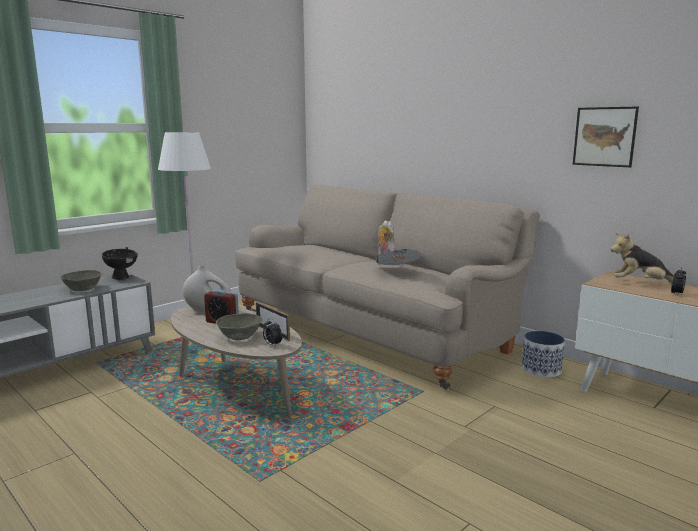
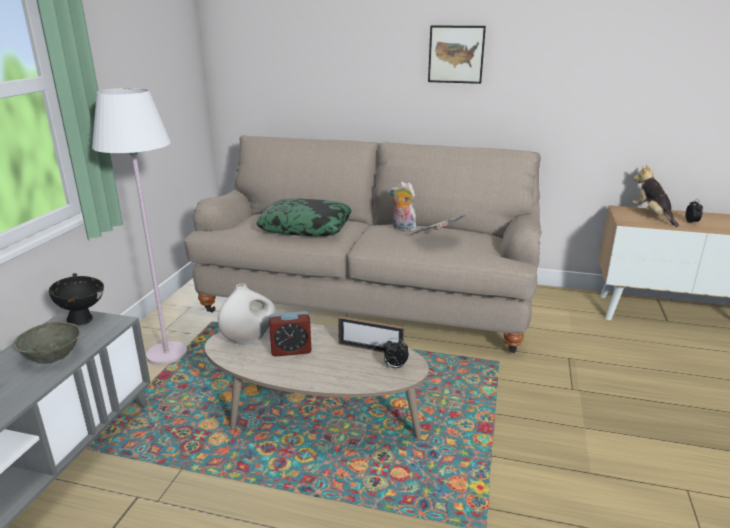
camera: 30 degrees left, 10 degrees up
(240, 336) = (343, 366): grey bowl -> none
(316, 252) = (306, 227): none -> pillow
(541, 370) = (558, 306): planter -> none
(604, 136) = (608, 75): picture -> picture (456, 54)
(640, 283) = (652, 216): plush toy -> plush toy turned 90 degrees clockwise

